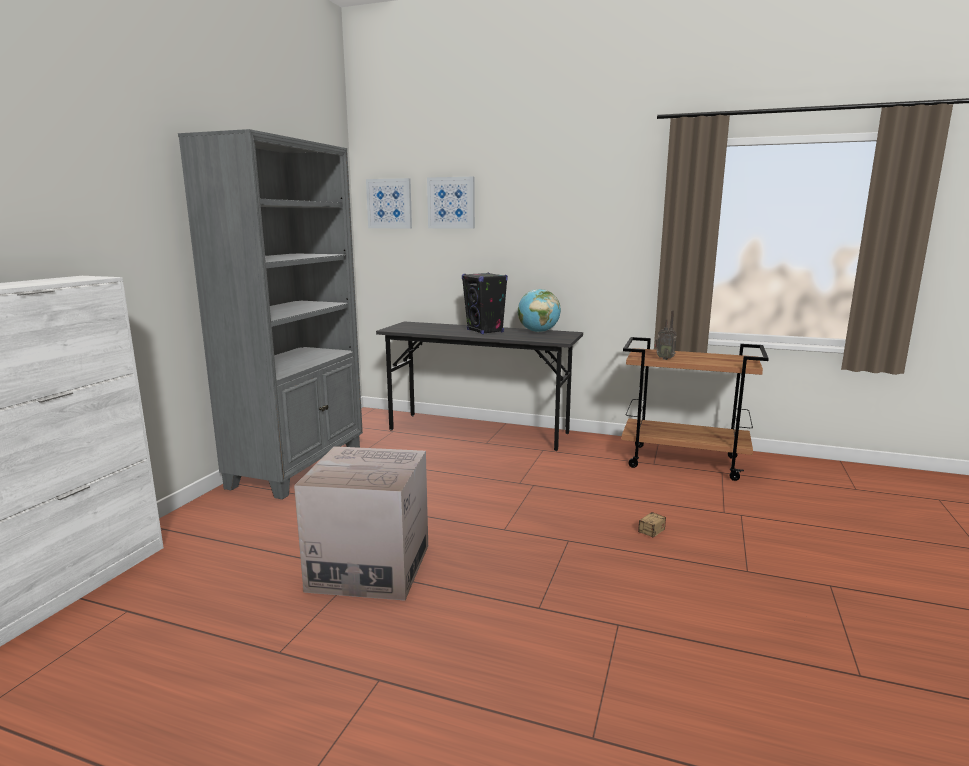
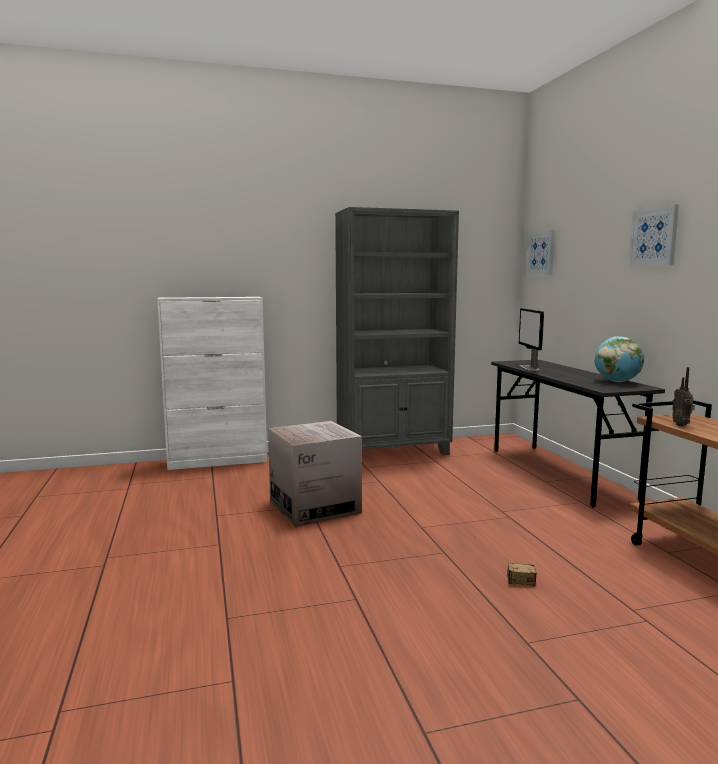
camera: 55 degrees right, 5 degrees down
(434, 331) = (529, 368): none -> monitor
(451, 203) = (578, 250): picture -> picture (654, 236)
(485, 331) = (570, 374): black speaker -> none

